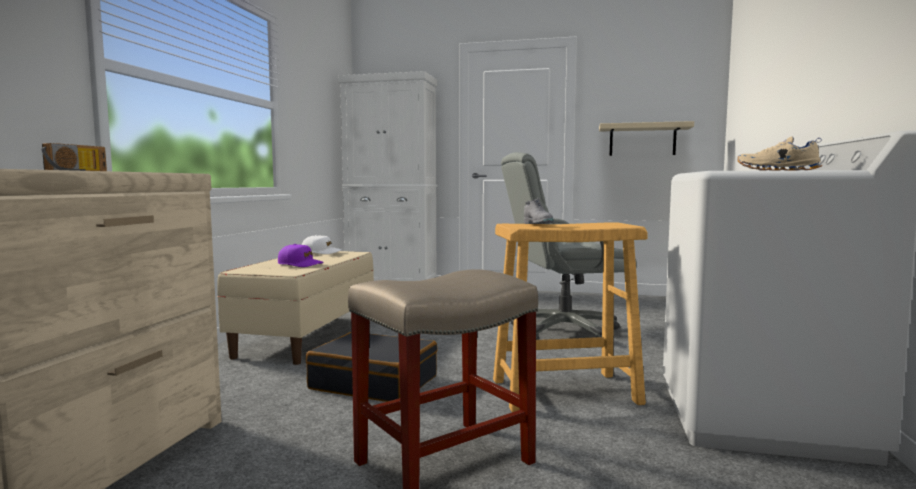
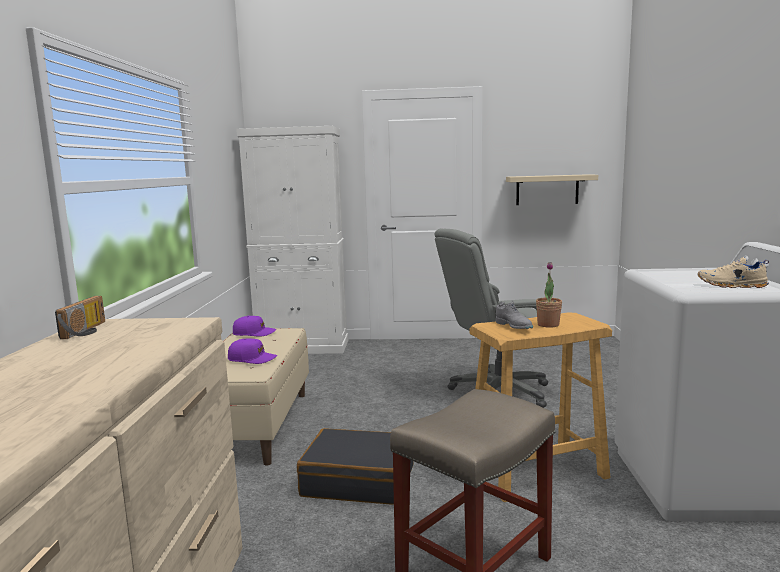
camera: 10 degrees left, 5 degrees up
(321, 252) = (254, 333): white cap -> purple cap
(577, 225) = (548, 325): none -> potted plant

